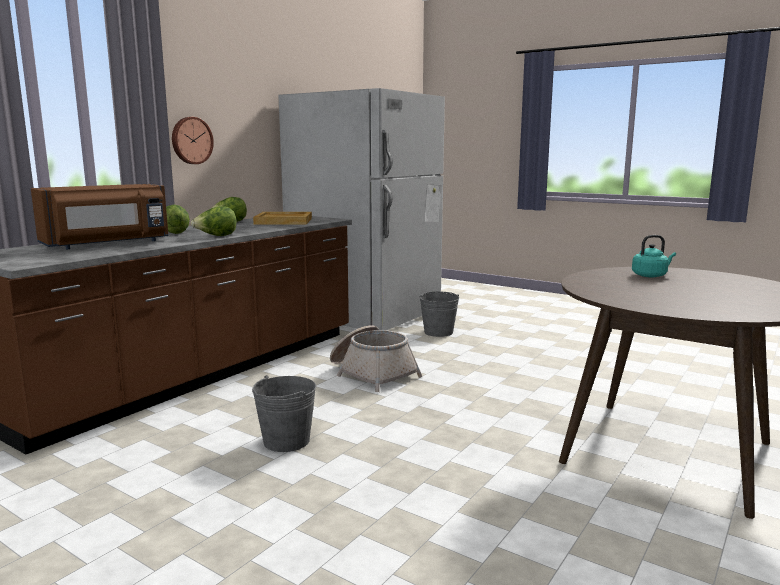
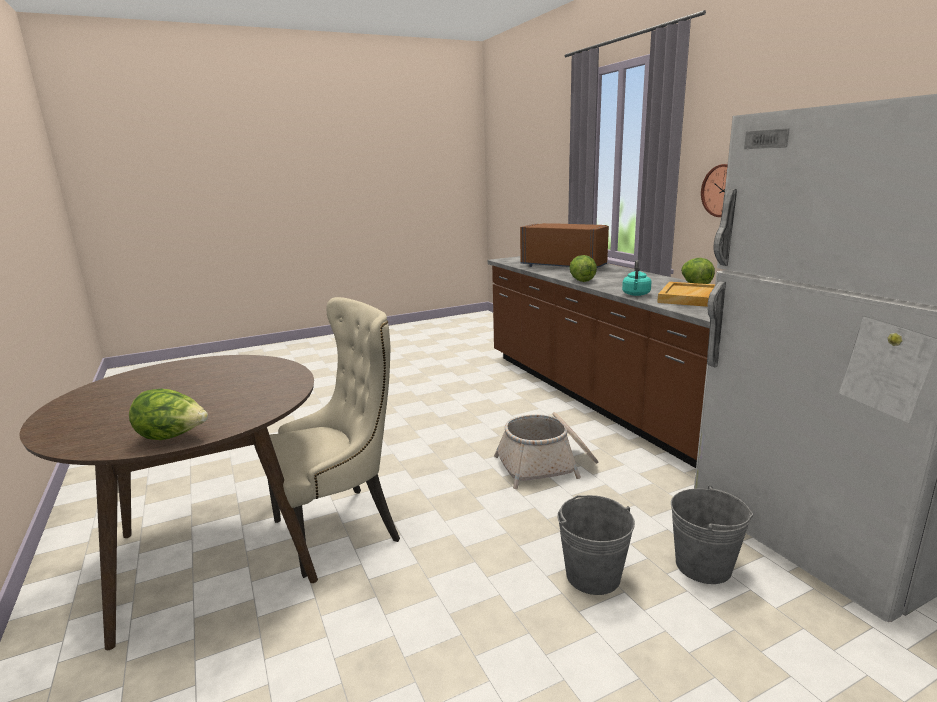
camera: 120 degrees right, 5 degrees up
(108, 244) = (565, 265): brown microwave -> brown microwave turned 135 degrees clockwise
(175, 233) = (615, 274): lettuce -> lettuce (173, 437)
(286, 441) = (445, 411): grey bucket -> grey bucket (593, 575)
(556, 419) = (339, 528): none -> beige chair
(650, 275) = (234, 403): turquoise kettle -> turquoise kettle (636, 294)

